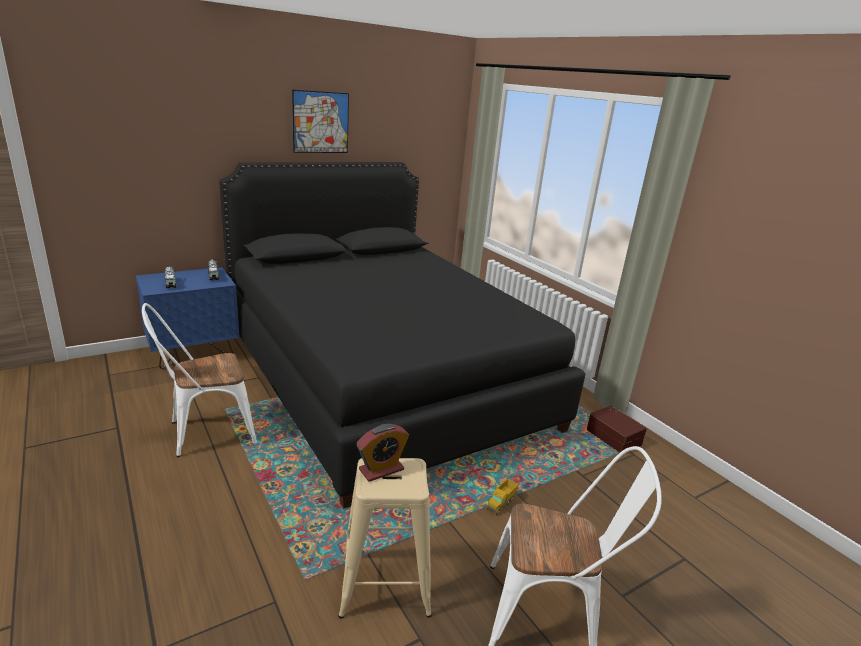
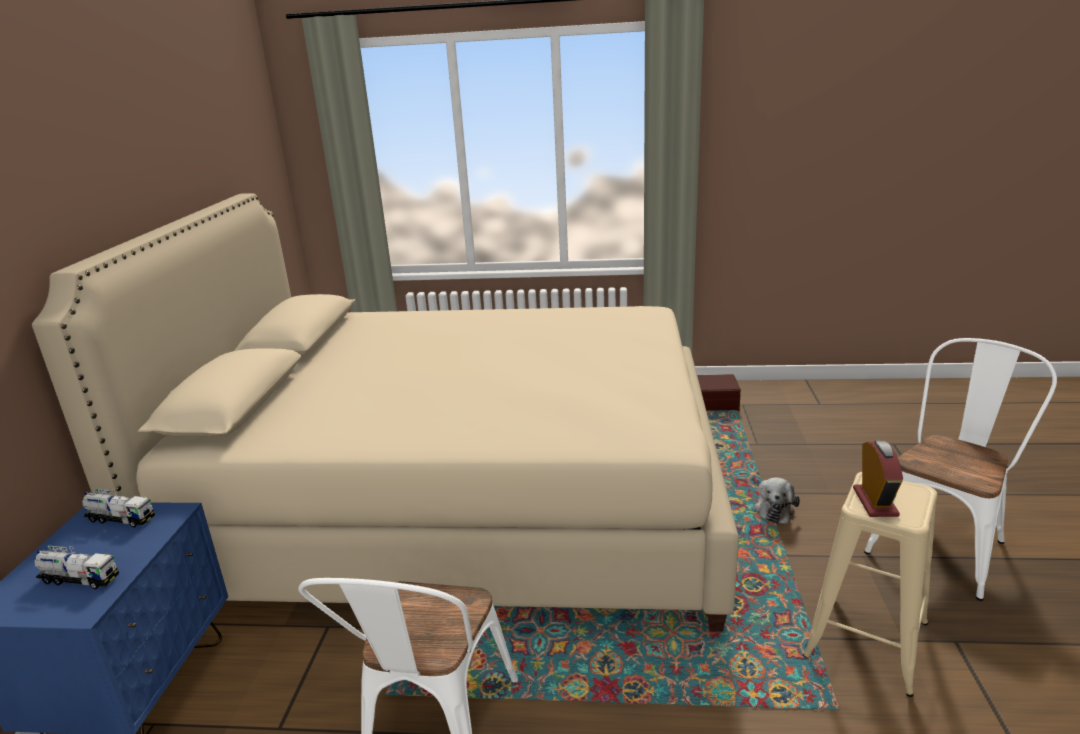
camera: 50 degrees left, 0 degrees up
(320, 122) = (134, 154): picture -> none
(382, 378) = (461, 504): black bed -> beige bed
(501, 503) = (774, 509): toy truck -> plush toy

